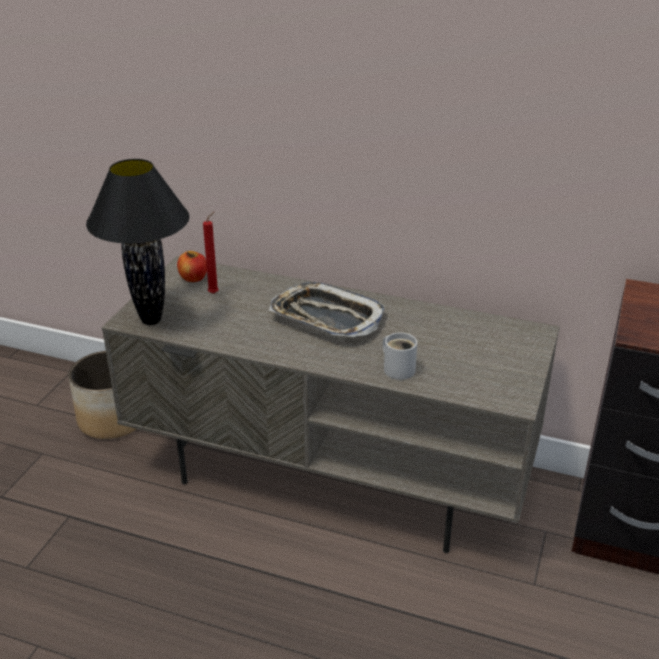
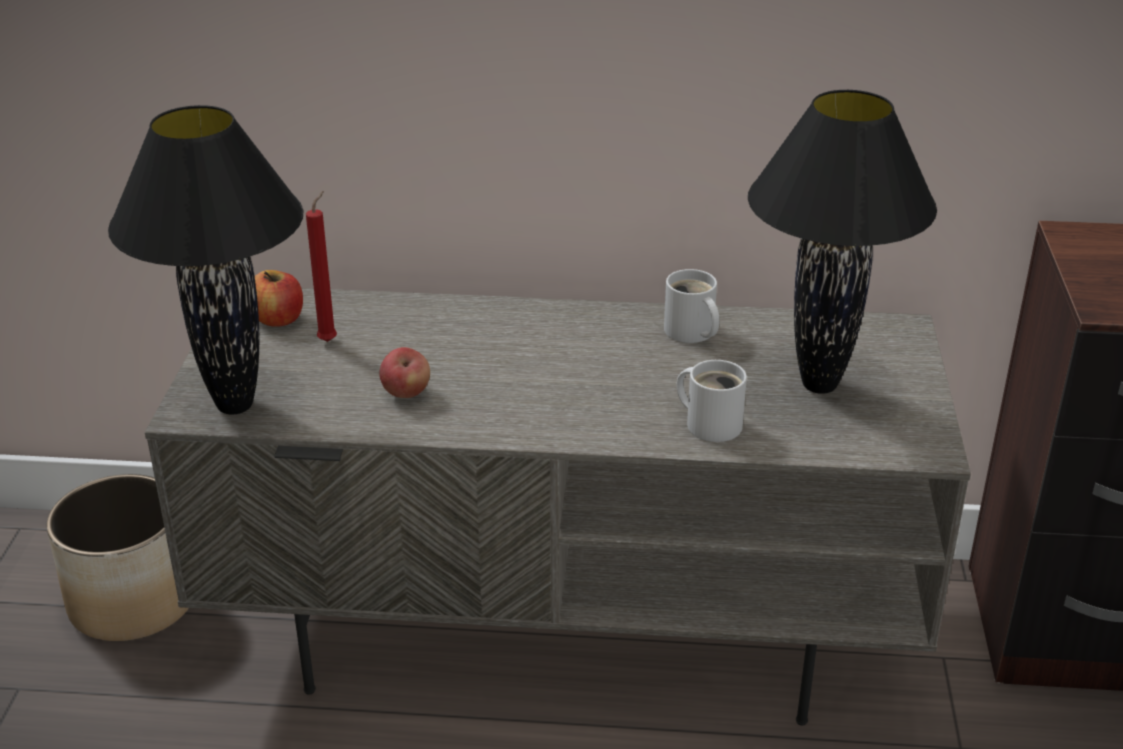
camera: 15 degrees left, 0 degrees up
(241, 327) = (406, 393): none -> apple
(326, 318) = (547, 355): tray -> none
(412, 317) = (690, 333): none -> white mug
(472, 356) = (821, 384): none -> black table lamp

